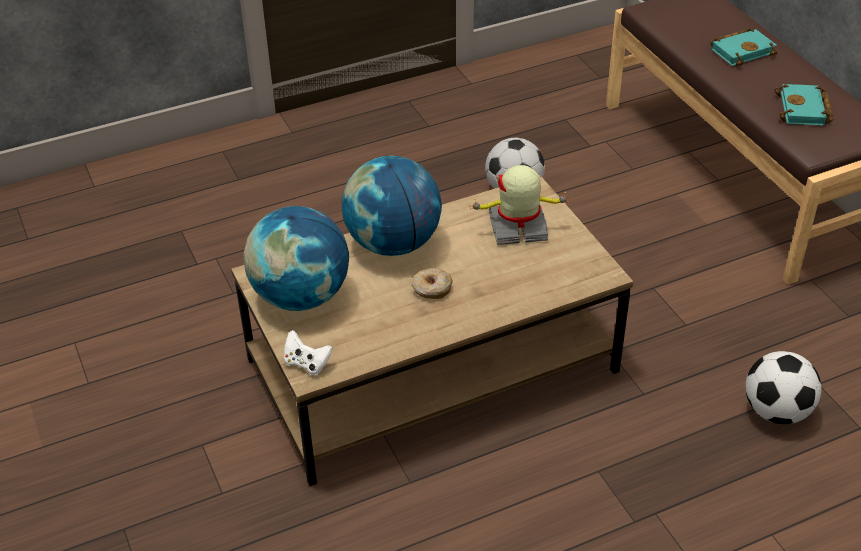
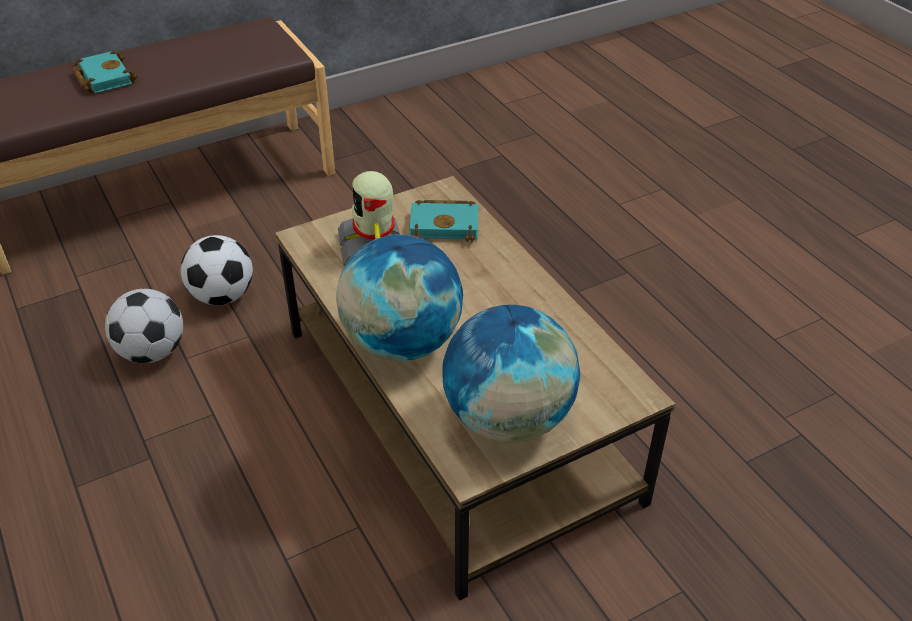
camera: 95 degrees left, 0 degrees up
(307, 364) = (622, 399): white game controller -> none
(431, 289) = (481, 307): donut -> none
(776, 411) = (491, 192): football -> football (222, 296)
(805, 110) = (223, 53): turquoise book -> turquoise book (446, 224)

